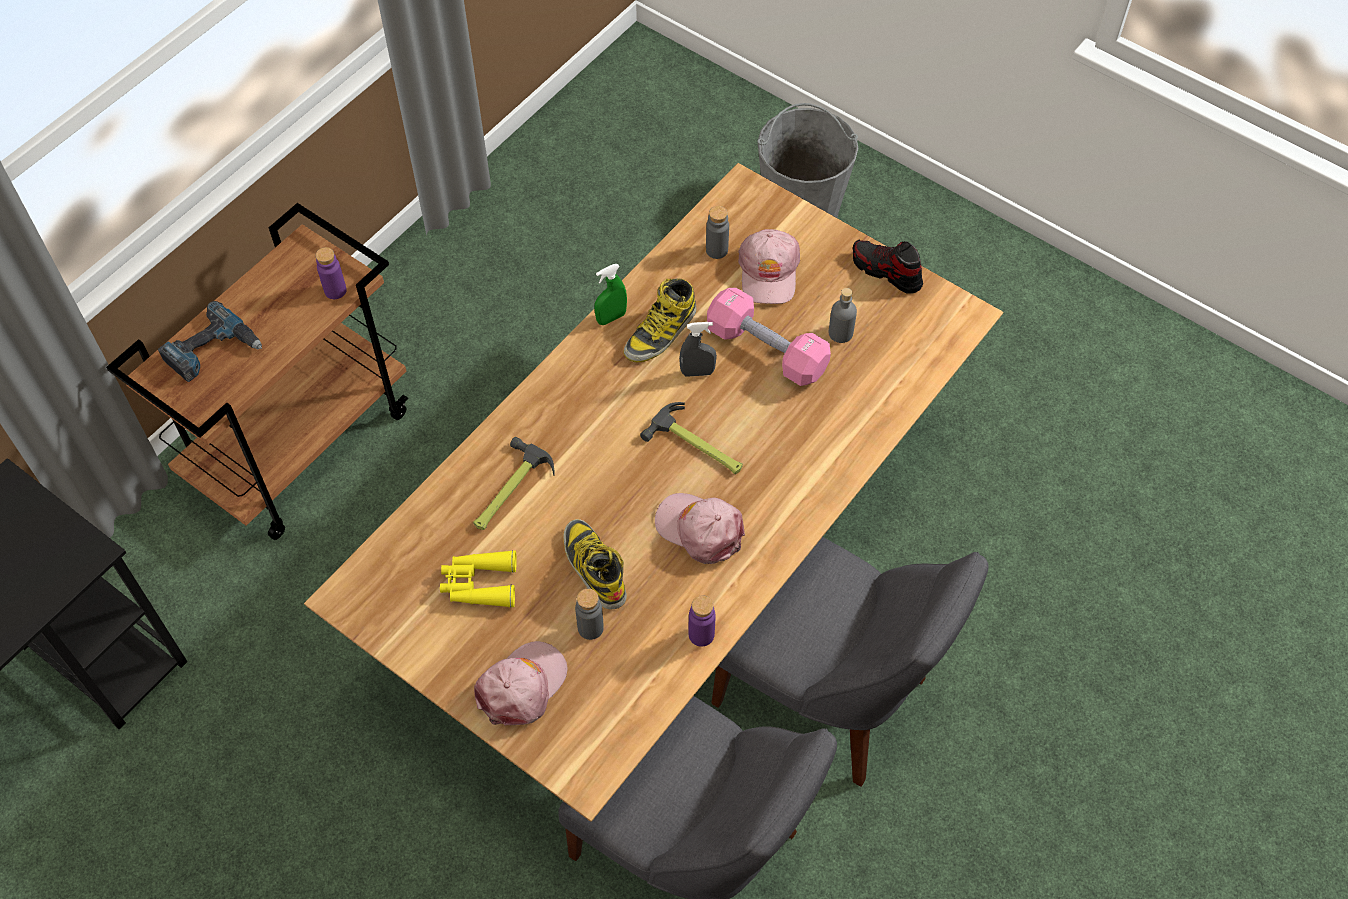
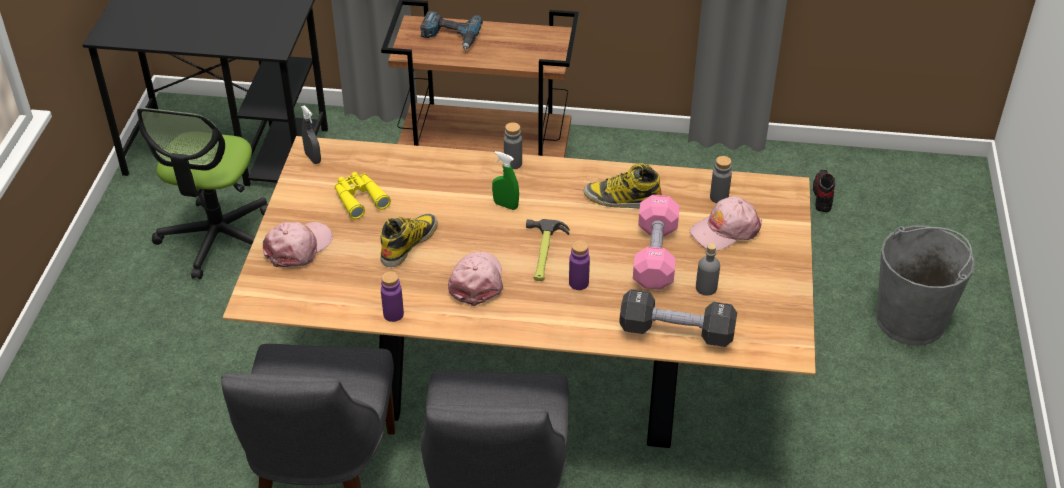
camera: 60 degrees right, 15 degrees down
(198, 802) = (218, 238): none -> office chair
(335, 290) = (535, 60): purple bottle -> purple bottle (578, 283)
(509, 490) = (438, 183): hammer -> none
(522, 686) = (298, 247): pink cap -> pink cap turned 60 degrees counterclockwise
(590, 628) = (362, 260): grey bottle -> grey bottle (513, 163)
(611, 318) = (613, 172): green spray bottle -> green spray bottle (505, 205)
(697, 372) = (604, 229): grey spray bottle -> grey spray bottle (313, 158)
(886, 272) = (787, 291): shoe -> shoe (822, 196)
(886, 390) = (676, 332): none -> black dumbbell

